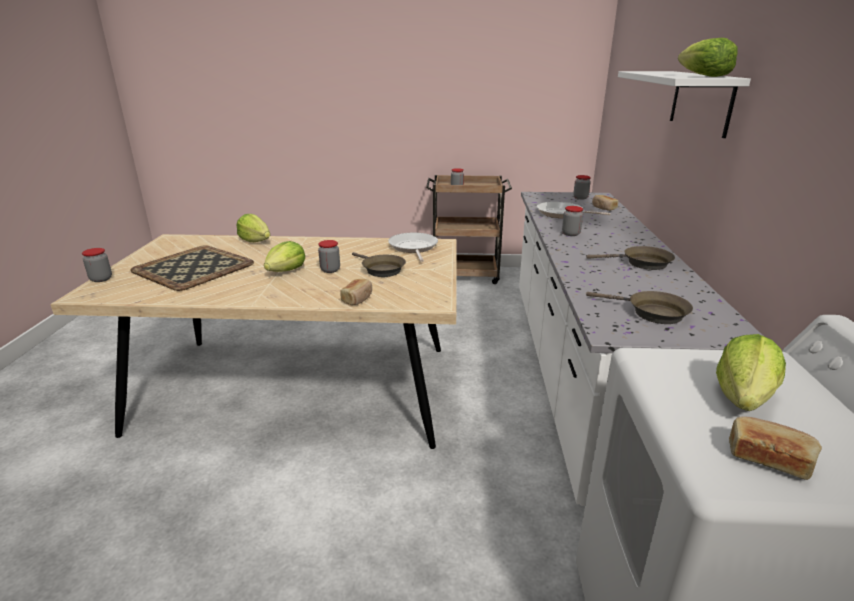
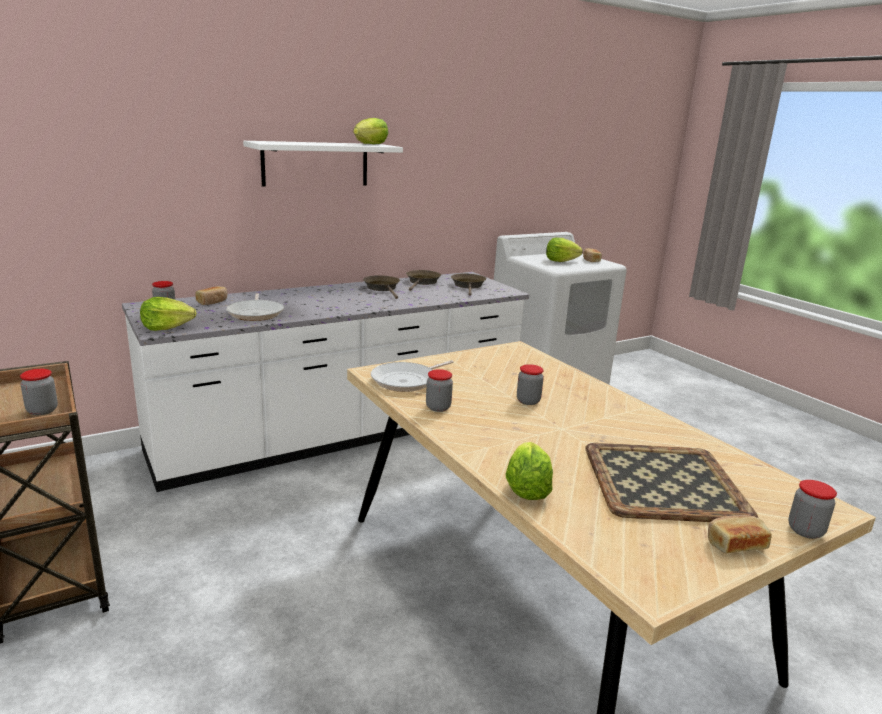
camera: 125 degrees left, 5 degrees down
(286, 271) = (568, 421): lettuce -> lettuce (167, 327)
(358, 298) = (558, 372): bread -> bread (735, 544)
(381, 269) = (489, 380): brown frying pan -> brown frying pan (422, 282)
(571, 234) = (331, 307): jar -> jar (438, 407)

